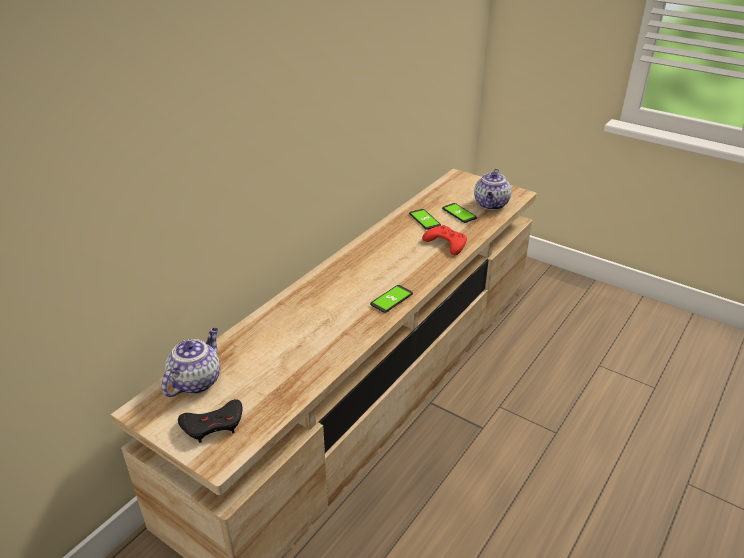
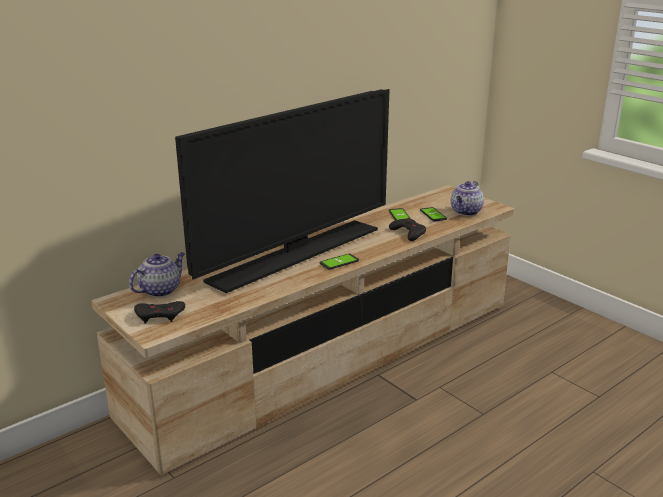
camera: 15 degrees right, 10 degrees down
(336, 294) = (296, 254): none -> television
(446, 243) = (408, 233): red game controller -> black game controller

